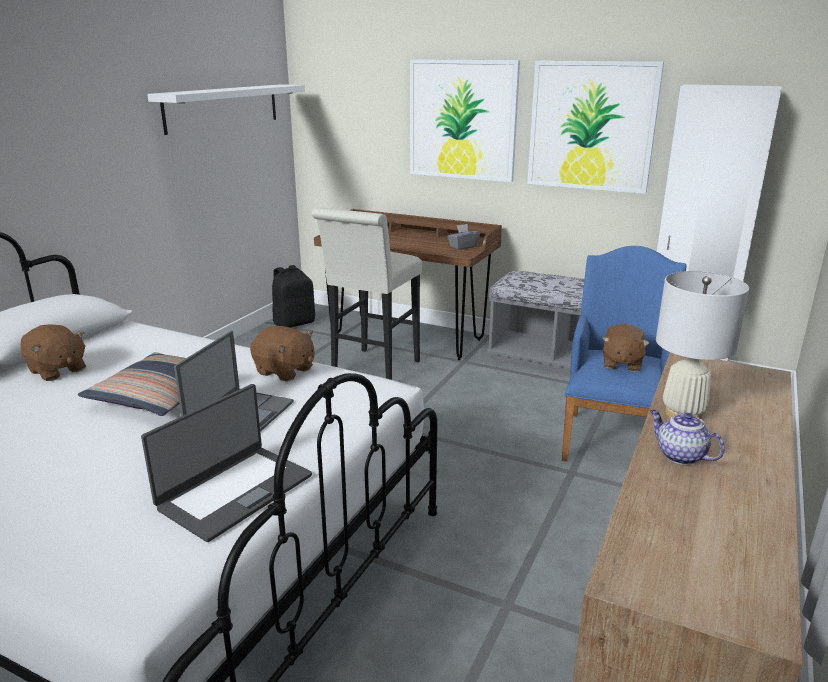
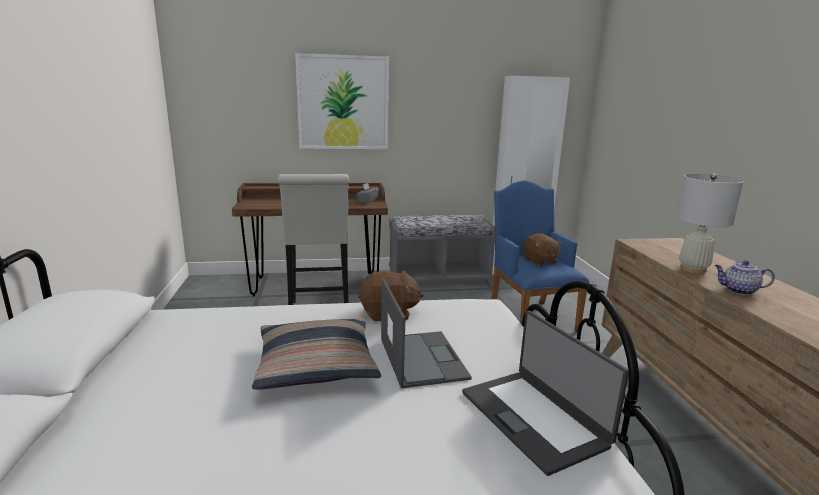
camera: 35 degrees left, 5 degrees down
(57, 370) = (146, 378): brown plush toy -> none
(223, 107) = (128, 88): white shelf -> none
(234, 491) = (534, 418): laptop -> laptop turned 150 degrees clockwise
(294, 323) = (202, 294): black backpack -> none
(591, 126) = (443, 105): picture -> none

